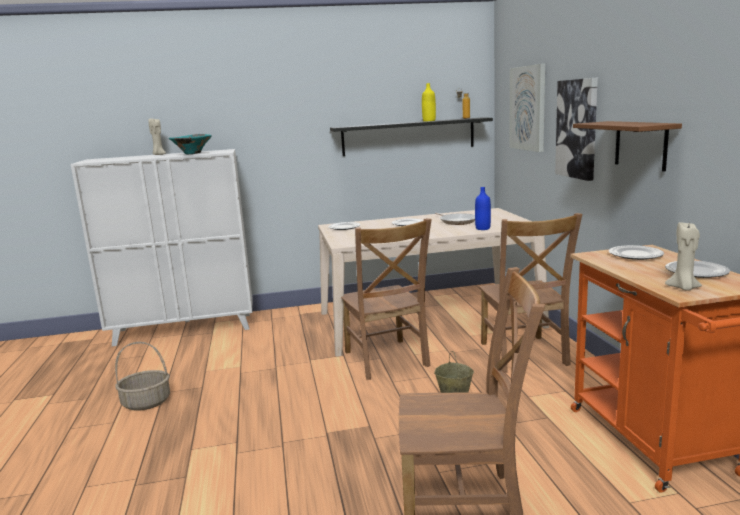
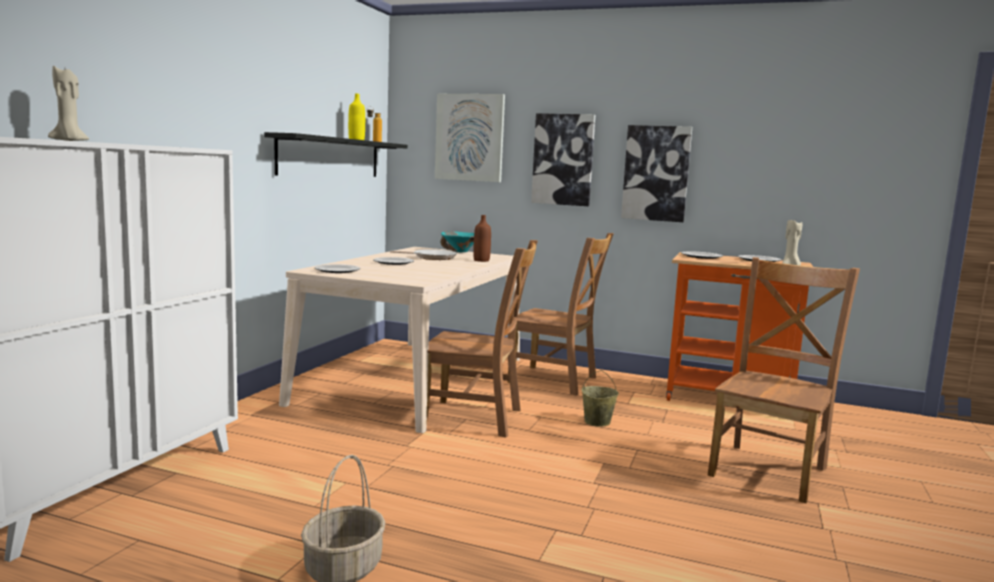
camera: 60 degrees left, 5 degrees down
(192, 154) = (158, 145): turquoise bowl -> turquoise bowl (460, 251)
(483, 228) = (481, 260): blue bottle -> brown bottle
(640, 145) = (656, 173): brown shelf -> picture

